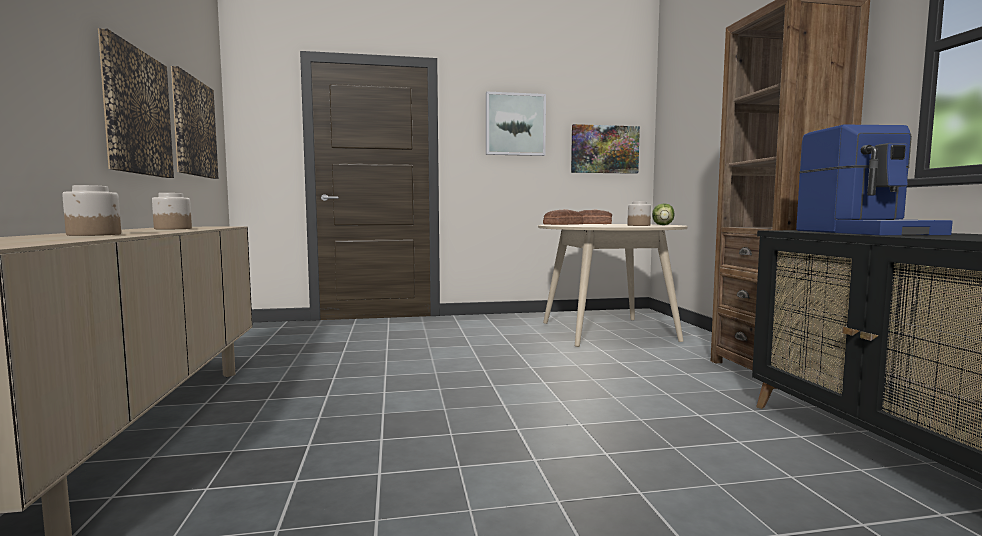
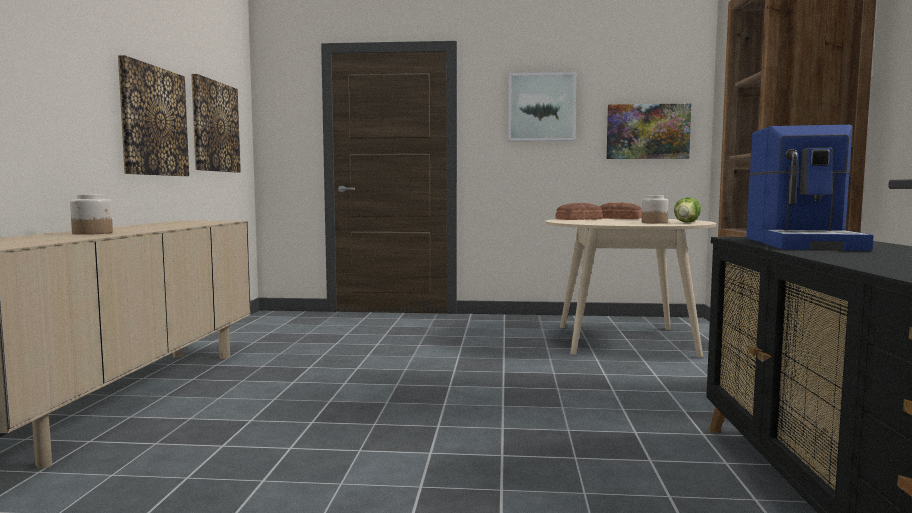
camera: 15 degrees right, 0 degrees up
(172, 229) = (172, 224): jar -> none

